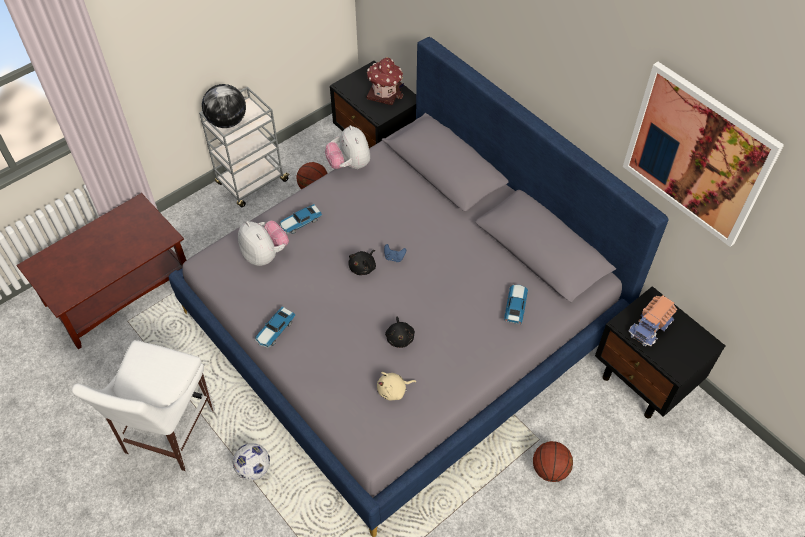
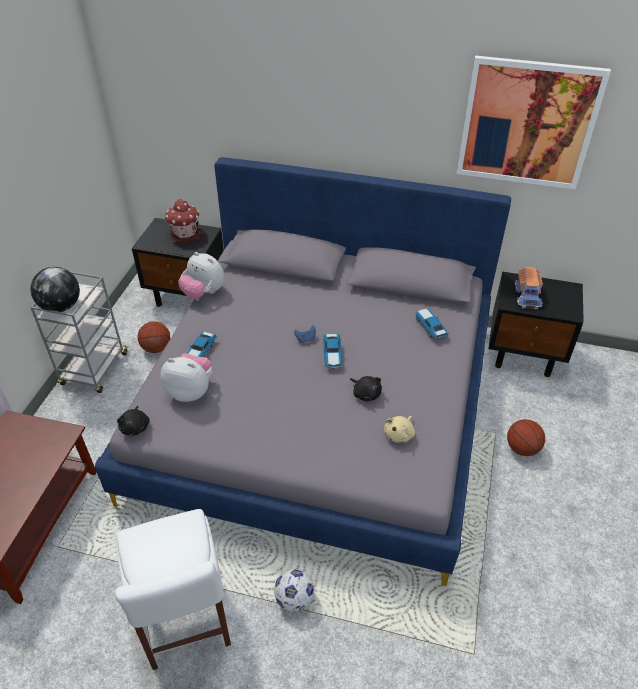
camera: 35 degrees left, 10 degrees down
(275, 331) = (255, 445): toy car -> toy car (332, 355)
(363, 267) = (287, 358): black plush toy -> black plush toy (135, 427)

